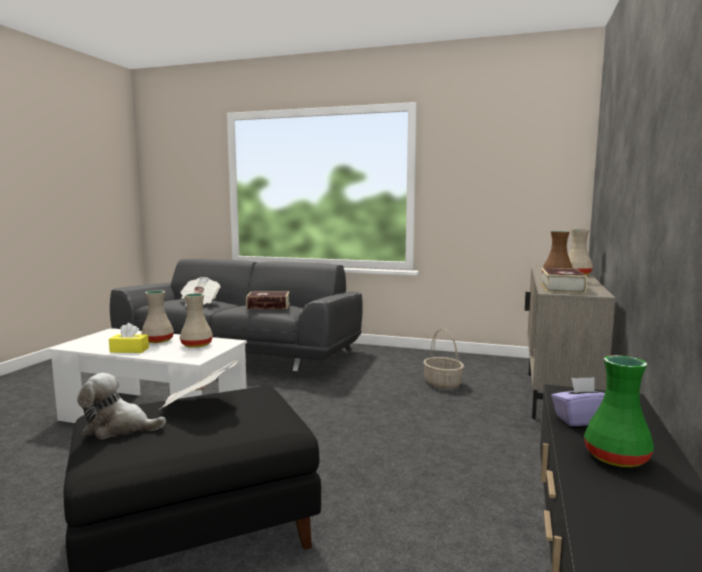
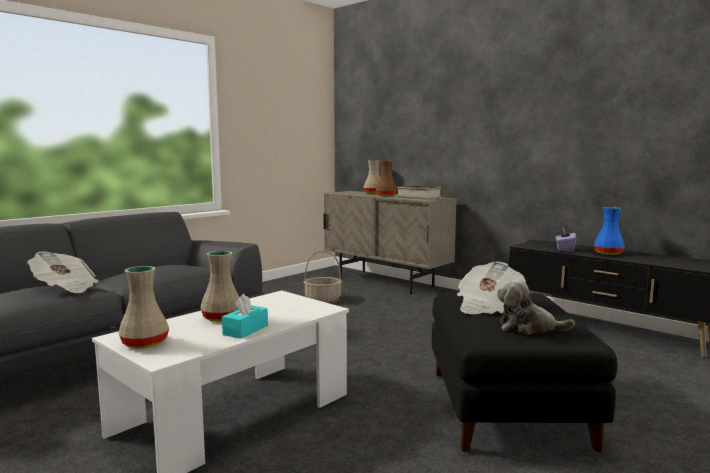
camera: 65 degrees left, 0 degrees up
(118, 428) = (528, 328): plush toy -> plush toy turned 75 degrees clockwise
(129, 350) = (245, 330): yellow tissue box -> turquoise tissue box
(197, 345) = (272, 305): beige vase -> beige vase (146, 343)
(268, 306) = (171, 267): book -> none
(614, 457) = (608, 253): green vase -> blue vase

